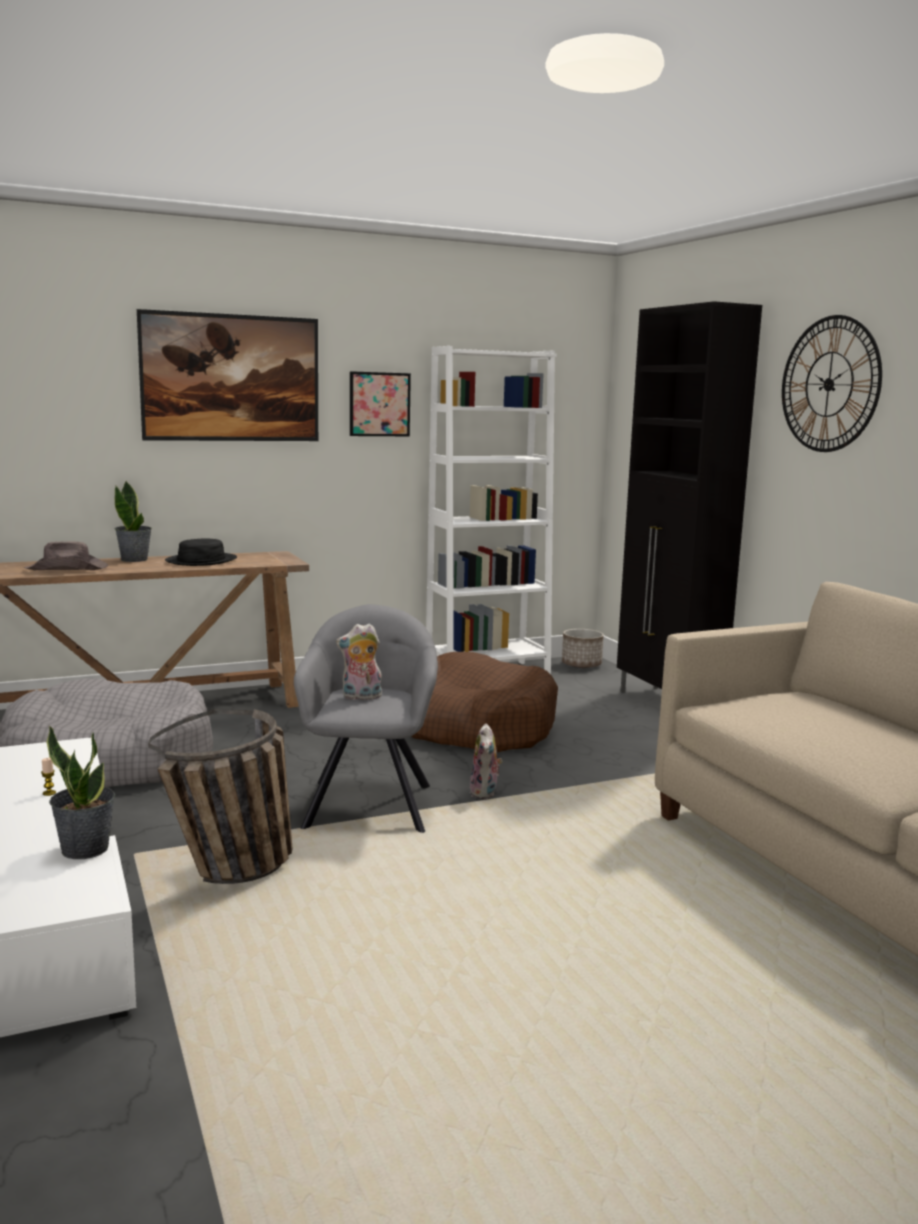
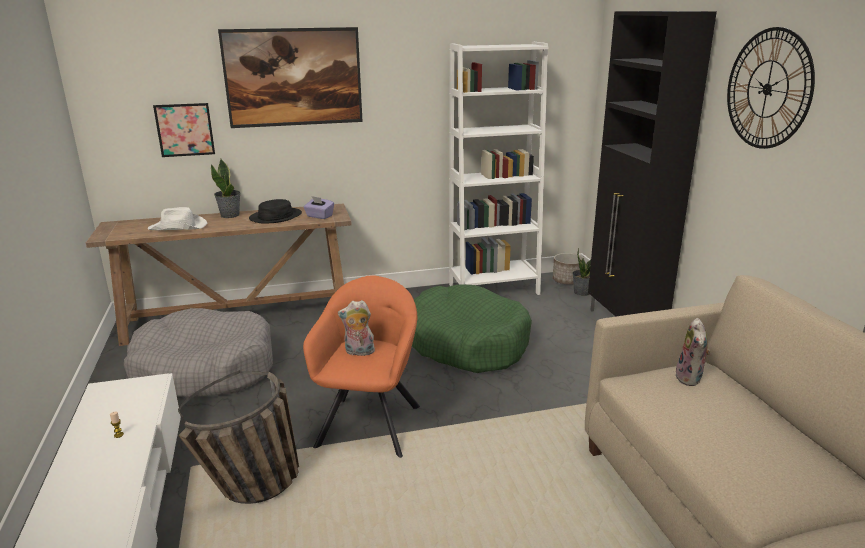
camera: 10 degrees right, 10 degrees up
(67, 569) = (178, 227): brown hat -> white hat
(85, 849) = (119, 501): potted plant -> potted plant (582, 292)
(263, 561) = (319, 216): none -> purple tissue box
(369, 803) = (370, 423): grey armchair -> orange armchair
(379, 404) = (409, 90): picture -> picture (185, 130)
(469, 725) = (466, 343): brown dog bed -> green dog bed
(485, 793) = (459, 416): plush toy -> plush toy (690, 379)

